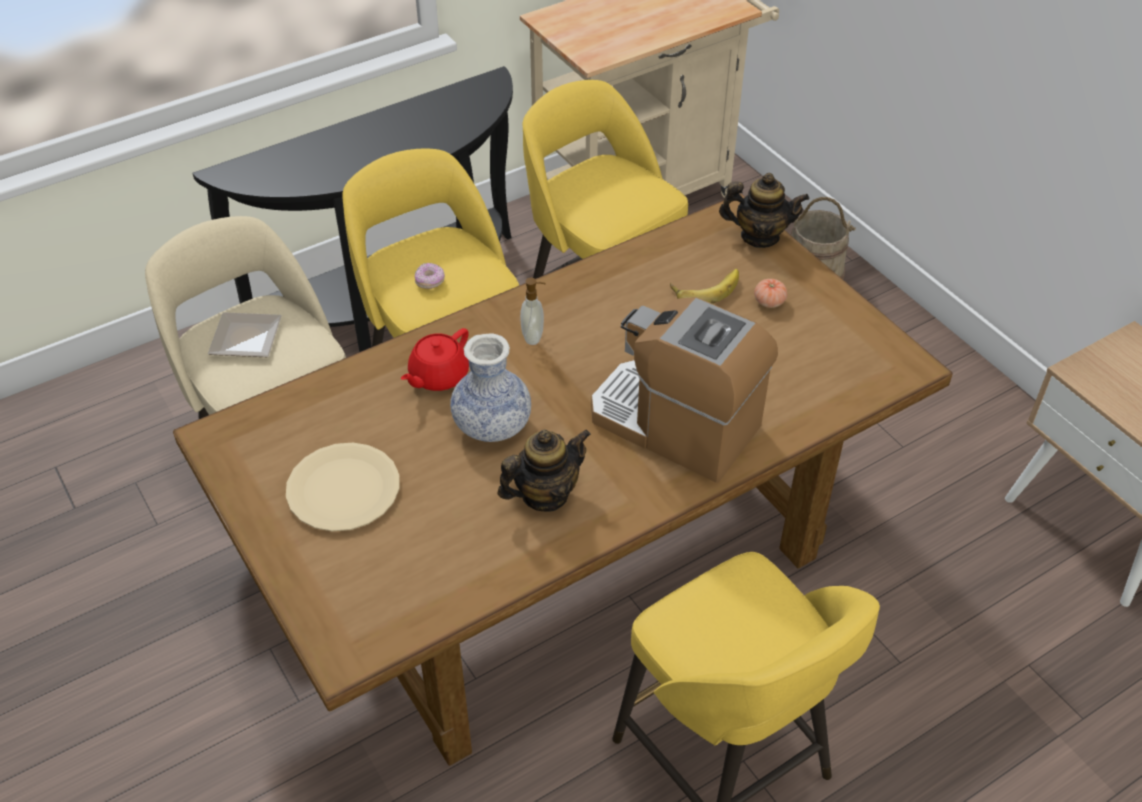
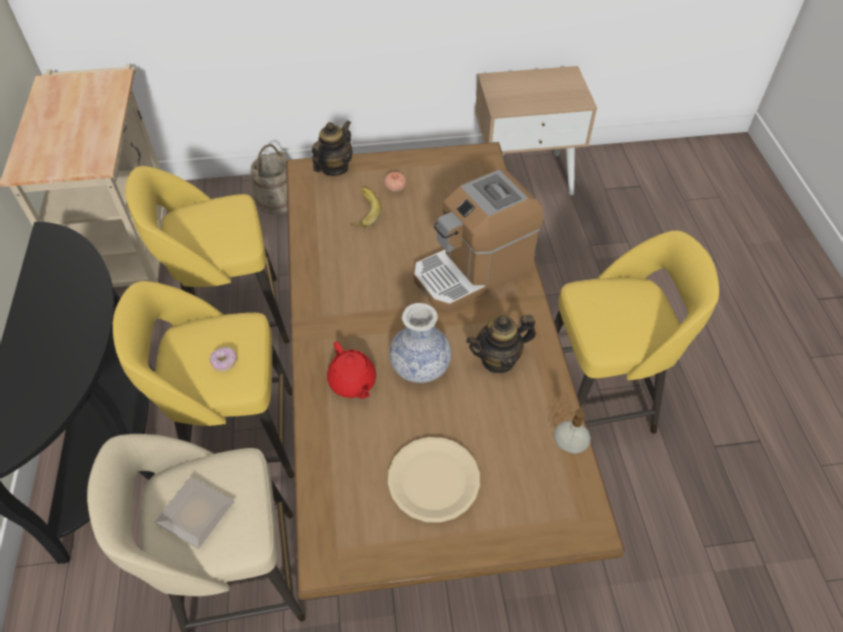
camera: 65 degrees left, 5 degrees up
(533, 336) = (348, 313): soap dispenser -> soap dispenser (569, 445)
(544, 494) = (498, 359): teapot -> teapot turned 105 degrees counterclockwise

